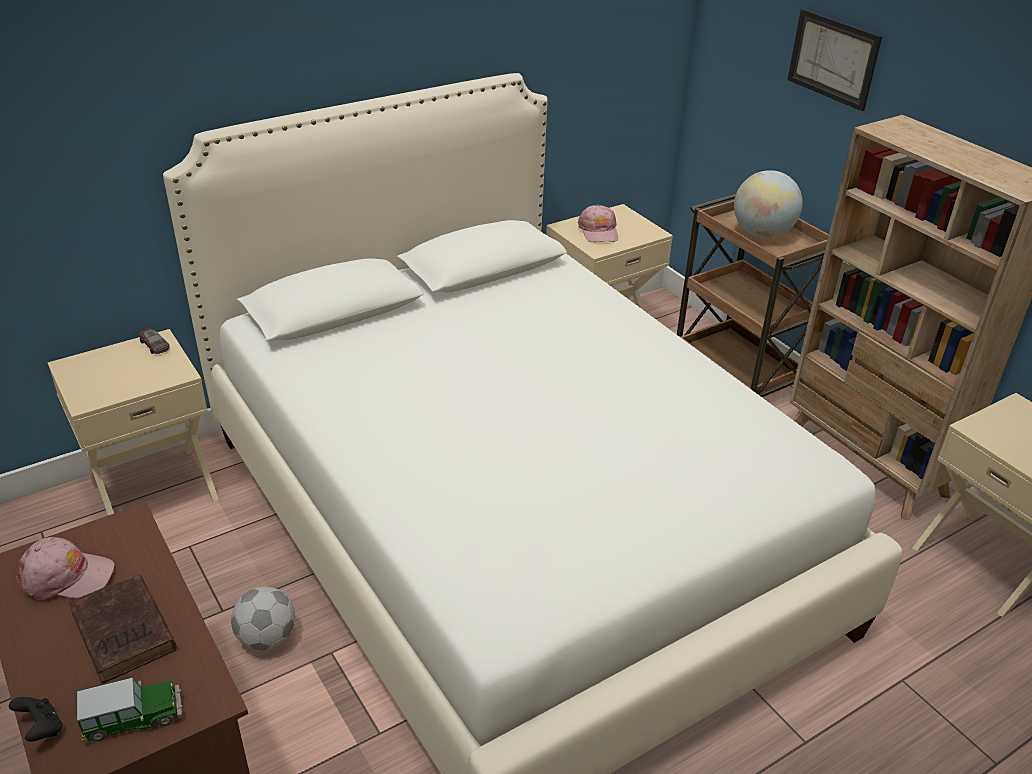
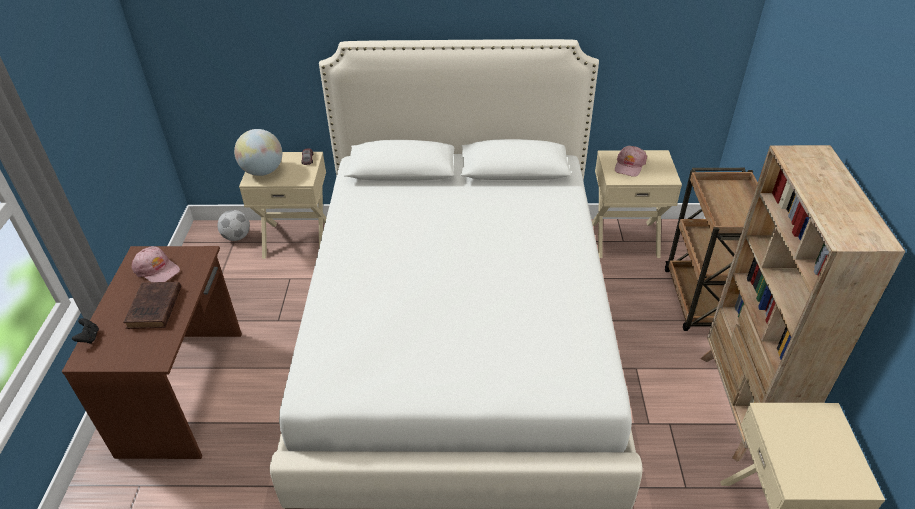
camera: 35 degrees right, 5 degrees up
(134, 718) = (123, 351): toy car -> none
(267, 637) = (286, 345): football -> football (237, 236)
(762, 234) = (730, 205): globe -> globe (263, 171)
(833, 59) = (813, 83): picture -> none

